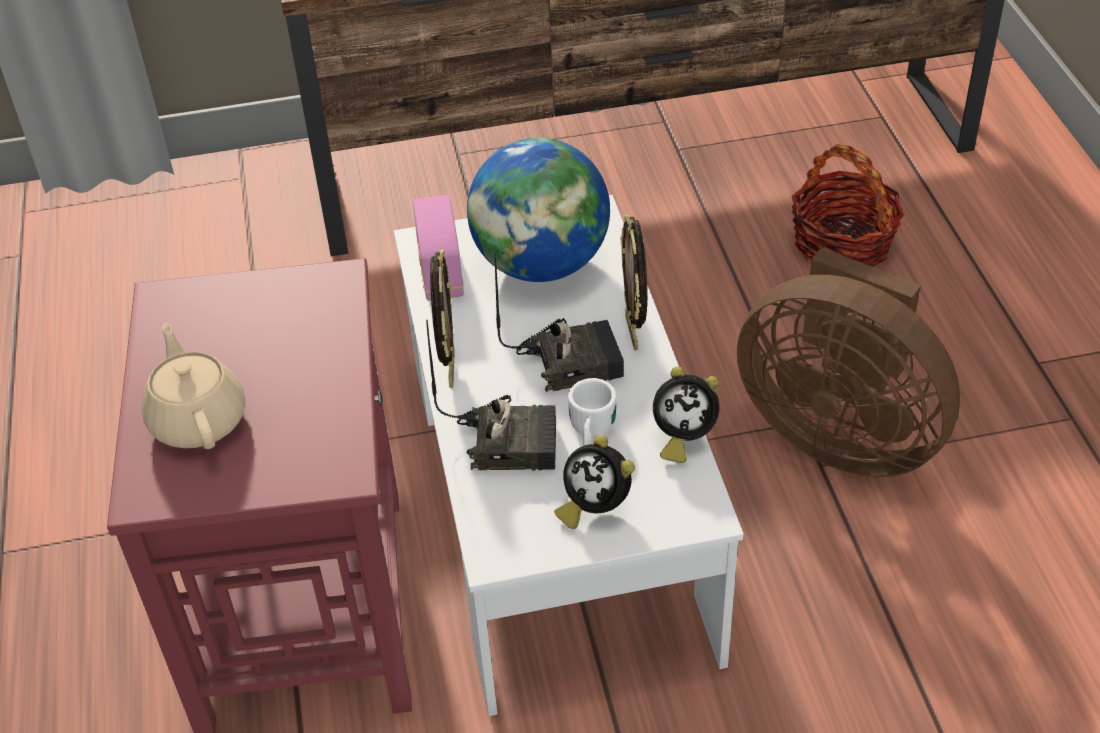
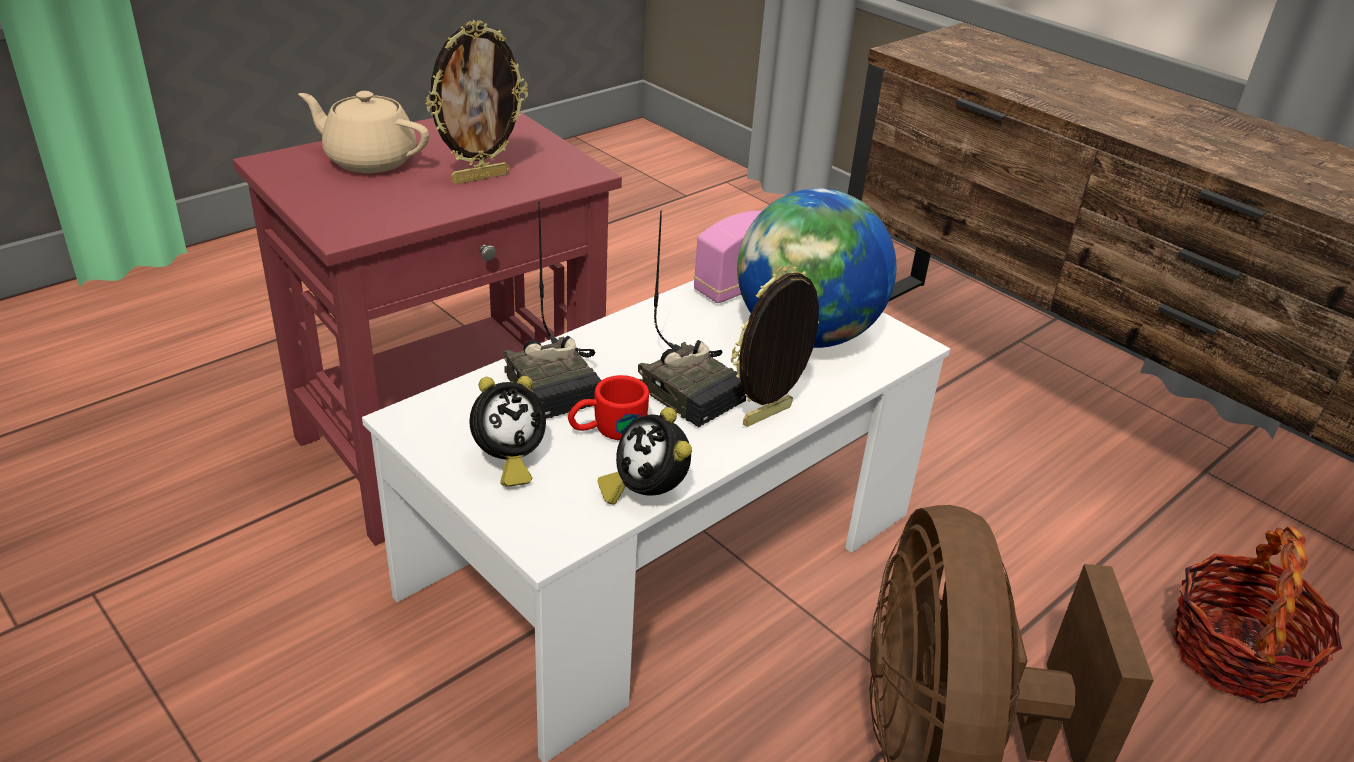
camera: 55 degrees right, 10 degrees down
(198, 419) = (369, 160): beige teapot -> beige teapot turned 105 degrees counterclockwise
(449, 369) = (623, 326): picture frame -> picture frame (480, 177)
(591, 432) = (607, 430): white mug -> red mug
(594, 507) = (507, 462): alarm clock -> alarm clock turned 135 degrees counterclockwise

